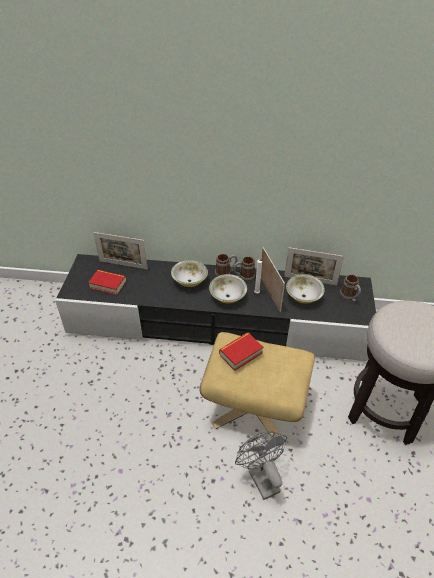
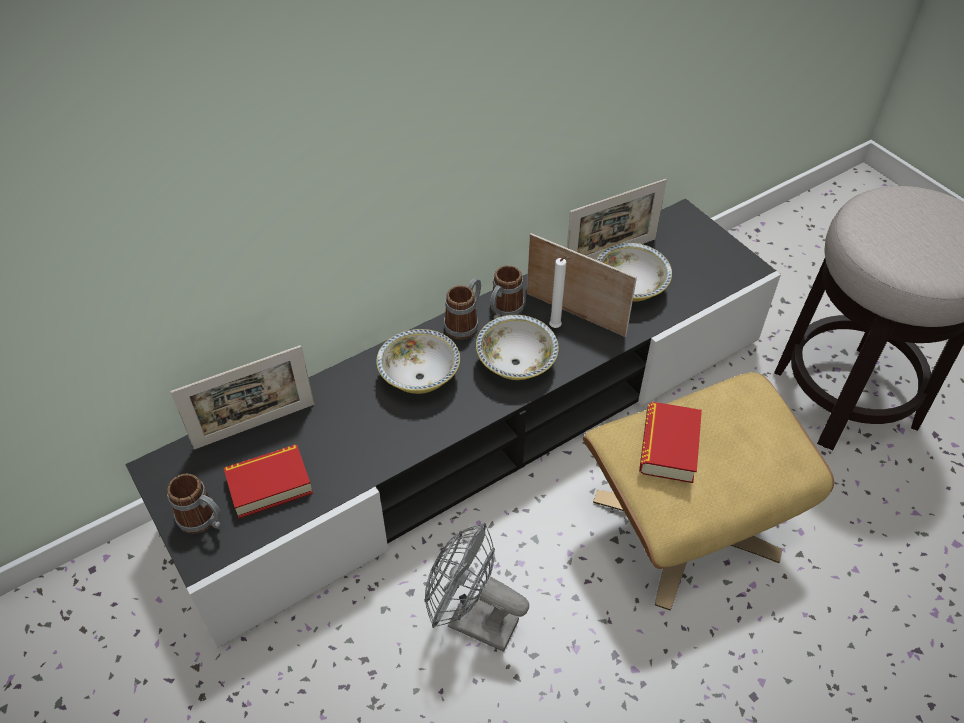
camera: 40 degrees left, 5 degrees up
(260, 477) = (807, 631): grey fan -> grey fan (472, 620)
(349, 297) = (692, 247): mug -> mug (204, 520)

